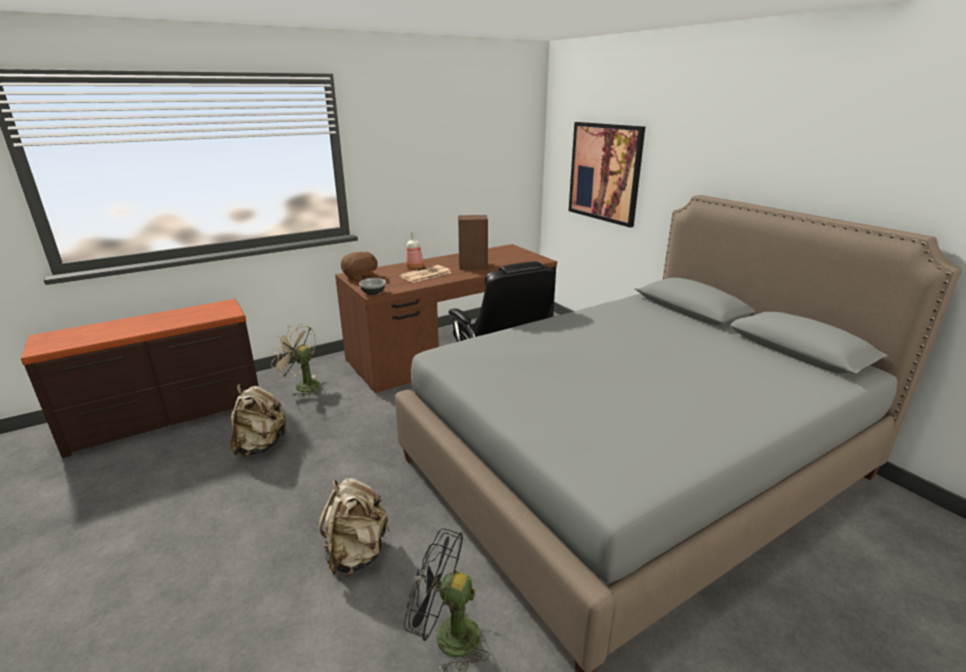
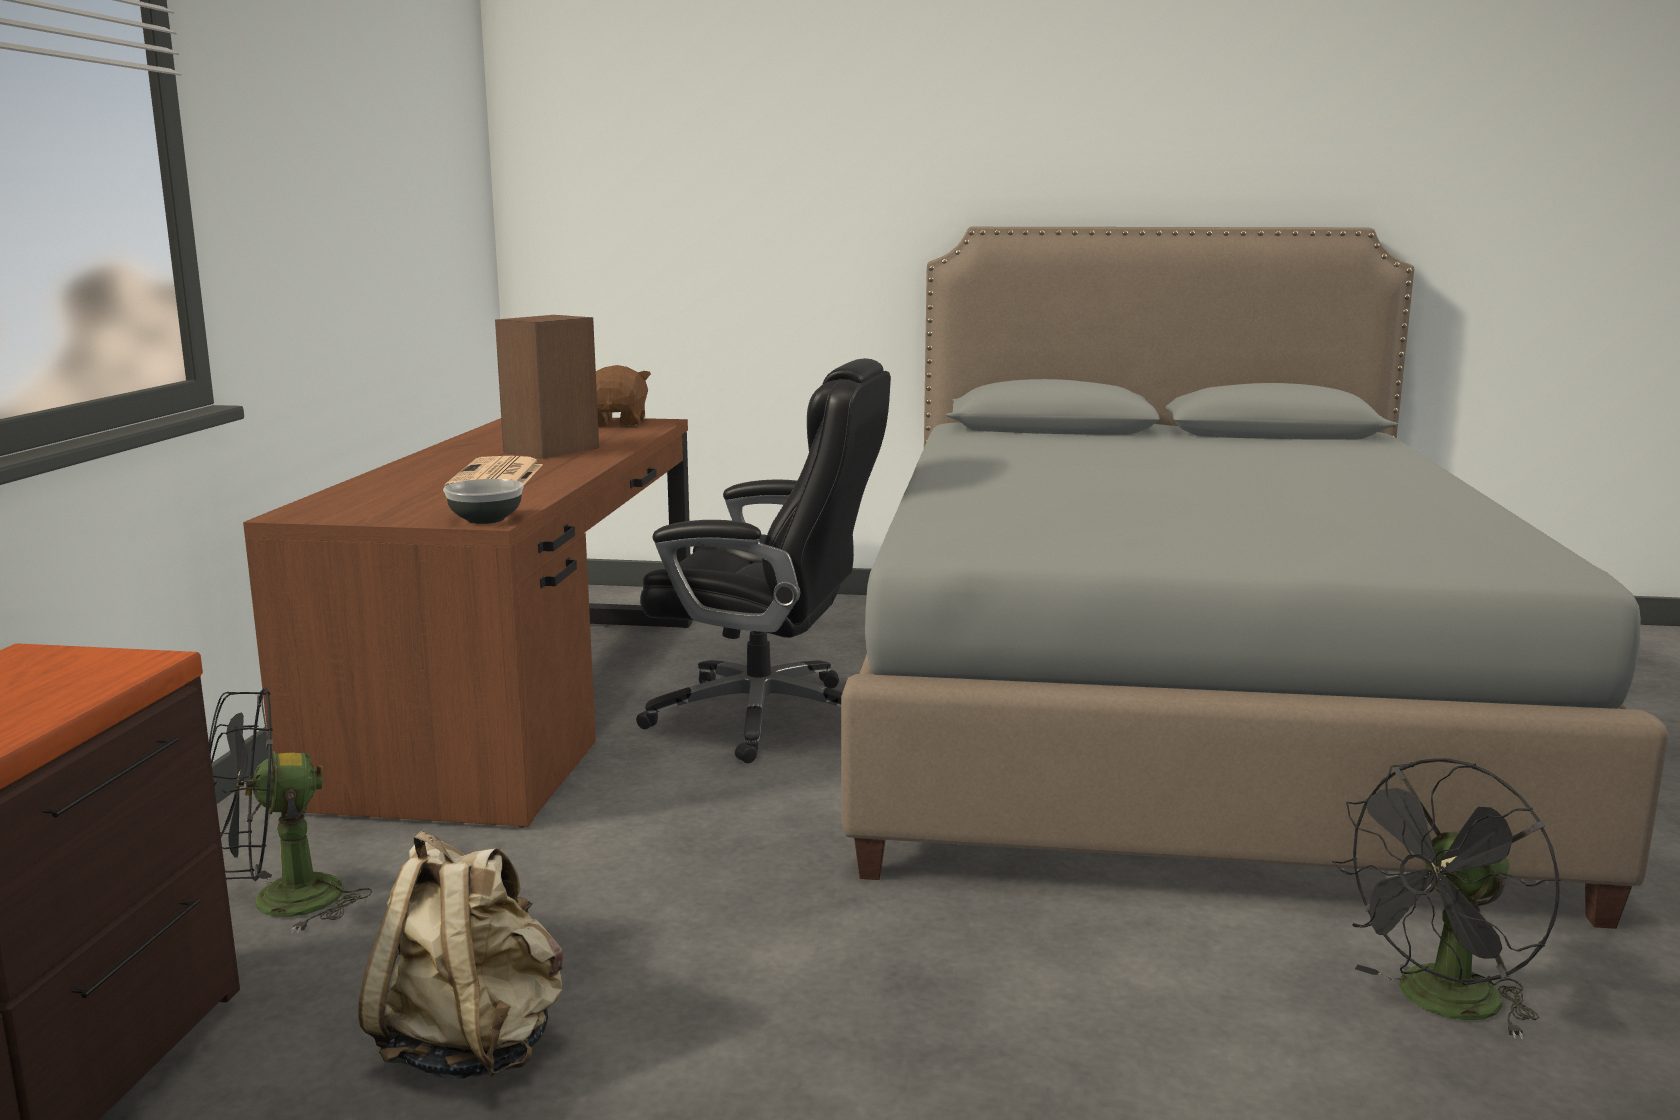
camera: 50 degrees left, 10 degrees down
(302, 385) = (278, 904): beige fan -> black fan
(356, 553) = (1115, 1029): beige backpack -> none
(361, 277) = (346, 510): brown plush toy -> brown plush toy (617, 423)
(415, 267) = (425, 474): bottle -> none
(604, 172) = (708, 217): picture -> none

